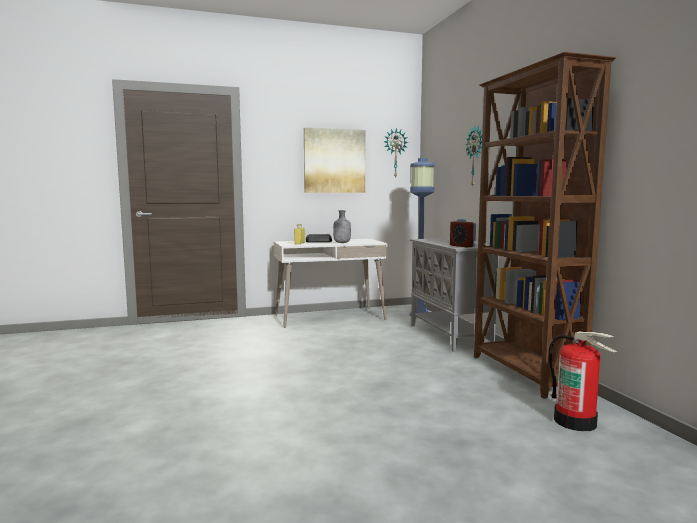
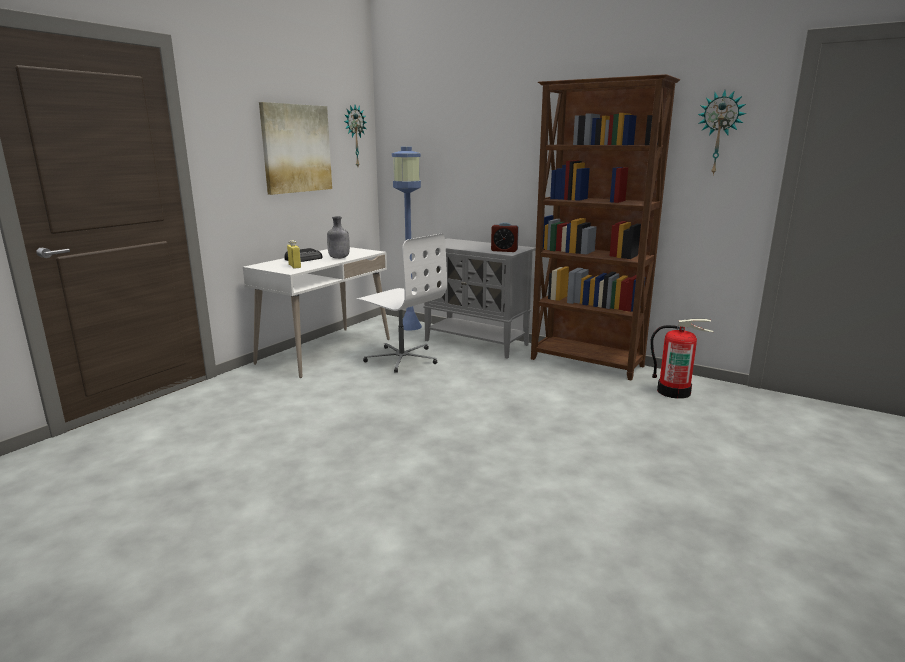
camera: 40 degrees left, 10 degrees up
(370, 332) = (402, 358): none -> white office chair
(476, 156) = (485, 150): wall clock -> wall clock (719, 133)

